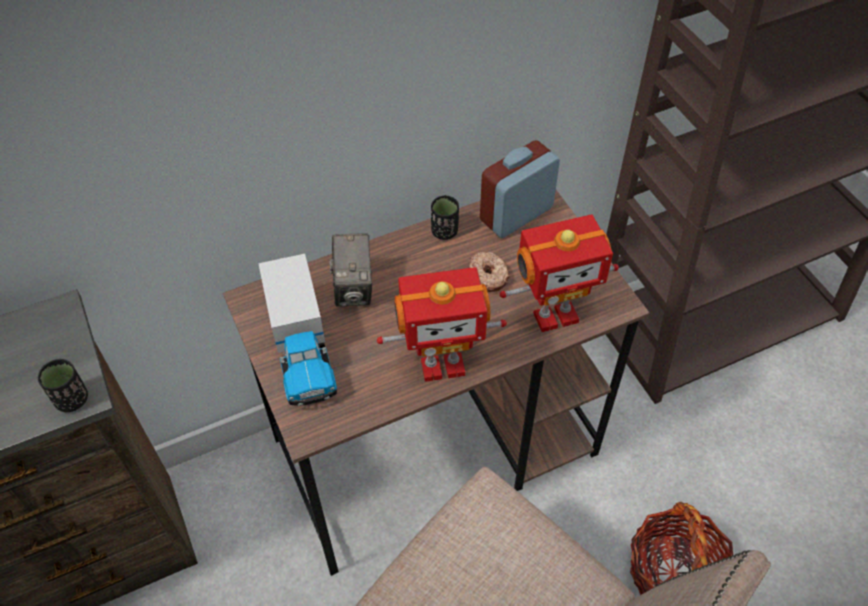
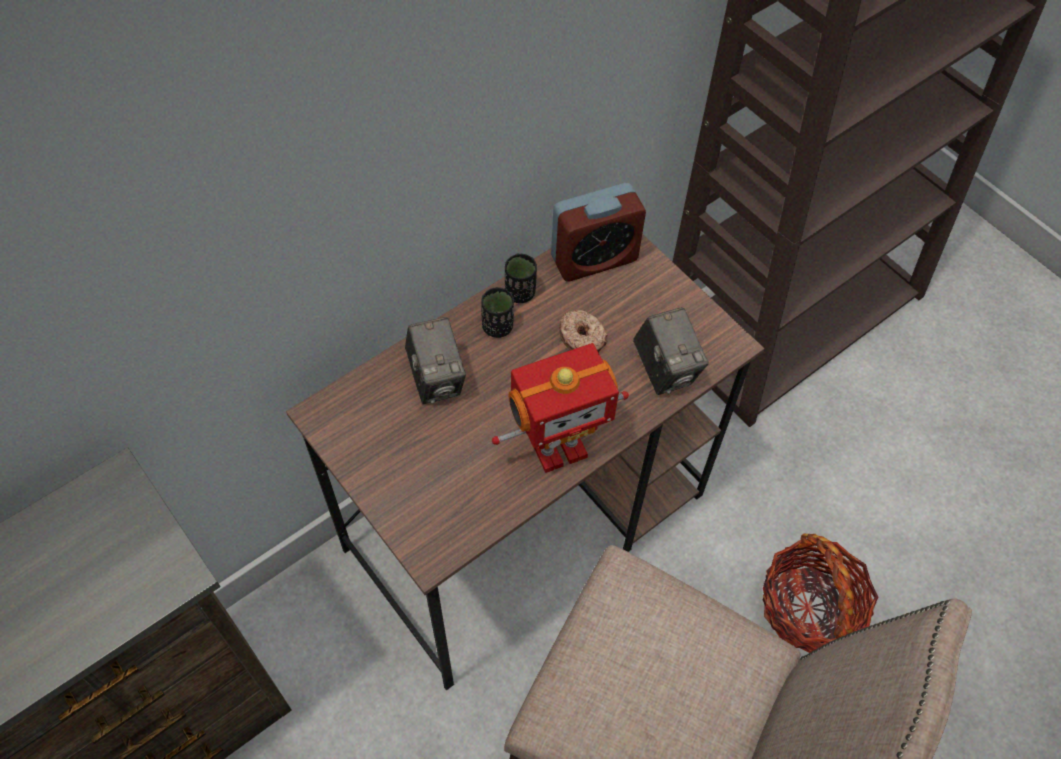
camera: 15 degrees left, 5 degrees up
(72, 399) = (167, 581): black cup -> black cup (497, 326)
(302, 351) = (399, 463): toy truck -> none
(516, 214) = (594, 258): alarm clock -> alarm clock turned 150 degrees counterclockwise
(554, 315) = (665, 369): toy robot -> camera

